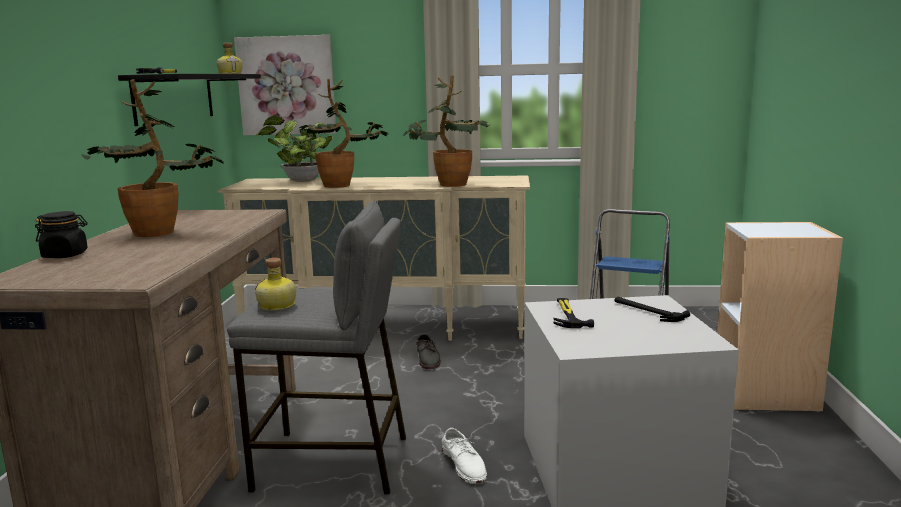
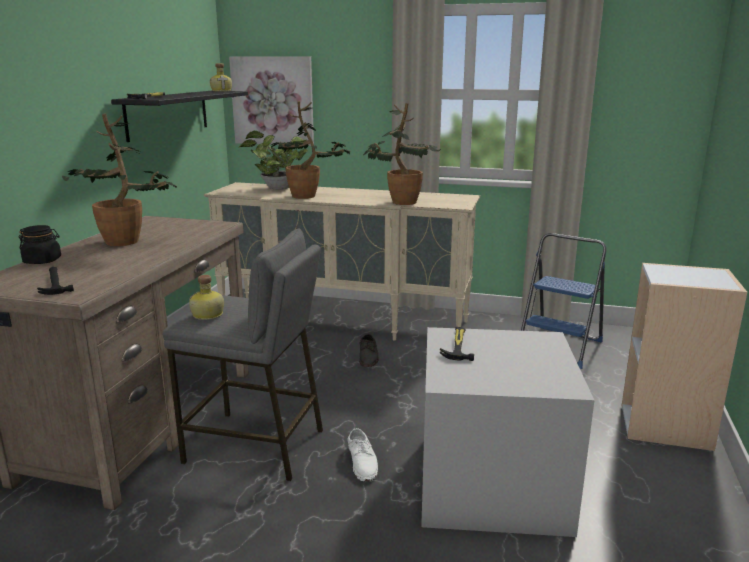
camera: 10 degrees right, 5 degrees up
(647, 311) = (532, 348): hammer -> hammer (54, 283)

